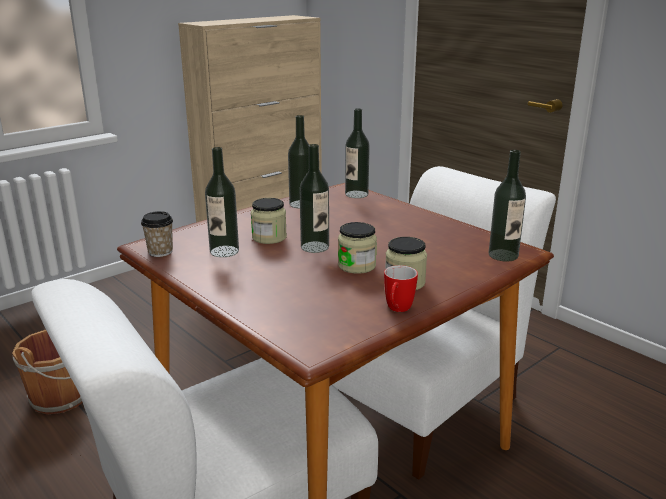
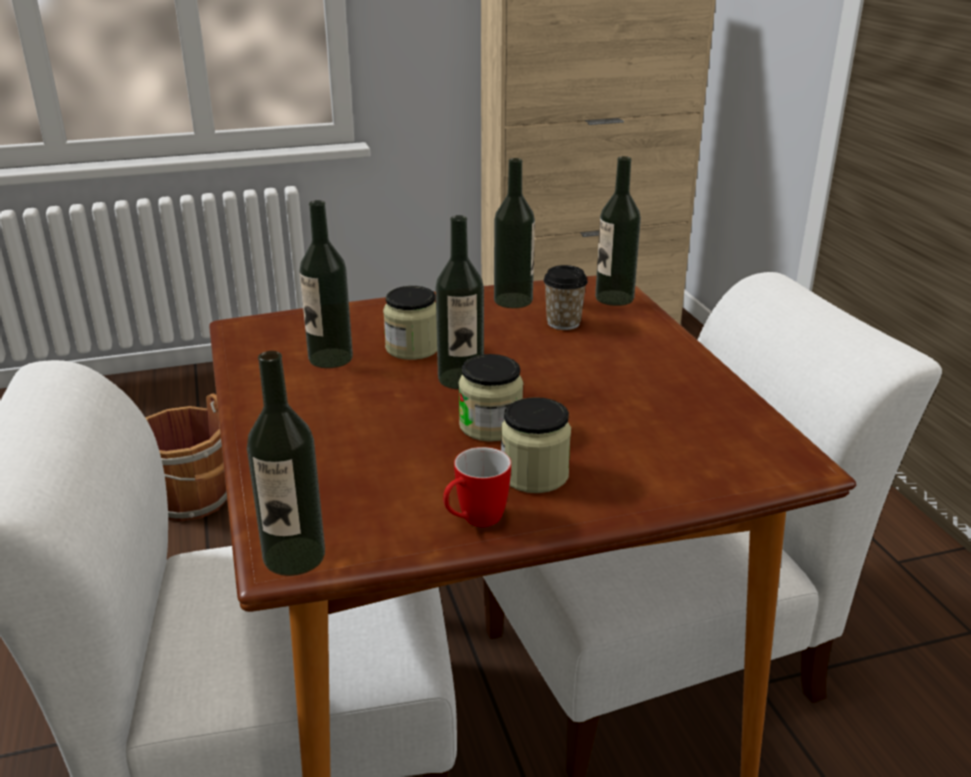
camera: 25 degrees right, 5 degrees up
(160, 252) = (250, 341): cup -> cup (563, 323)
(503, 255) = (752, 464): bottle -> bottle (294, 556)

